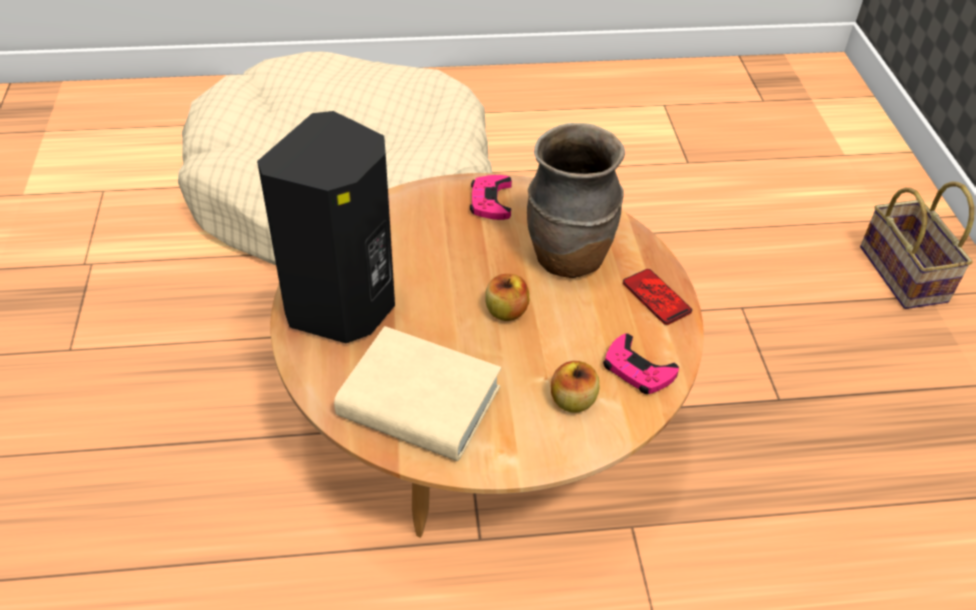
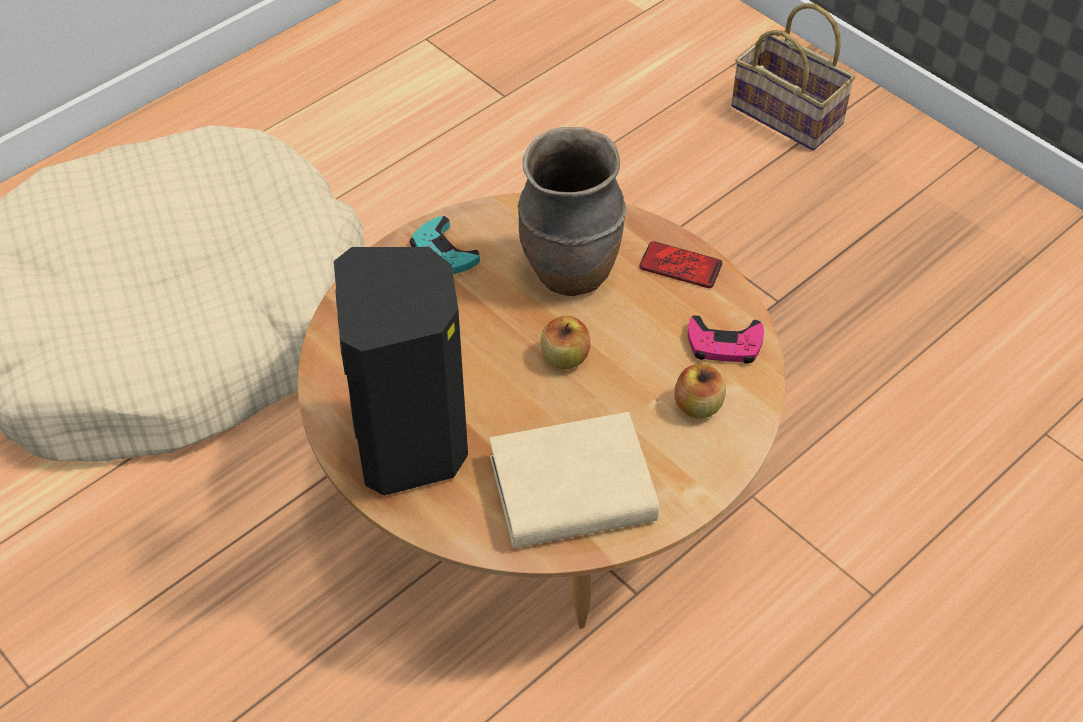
camera: 35 degrees left, 5 degrees up
(490, 201) = (443, 252): pink game controller -> turquoise game controller

